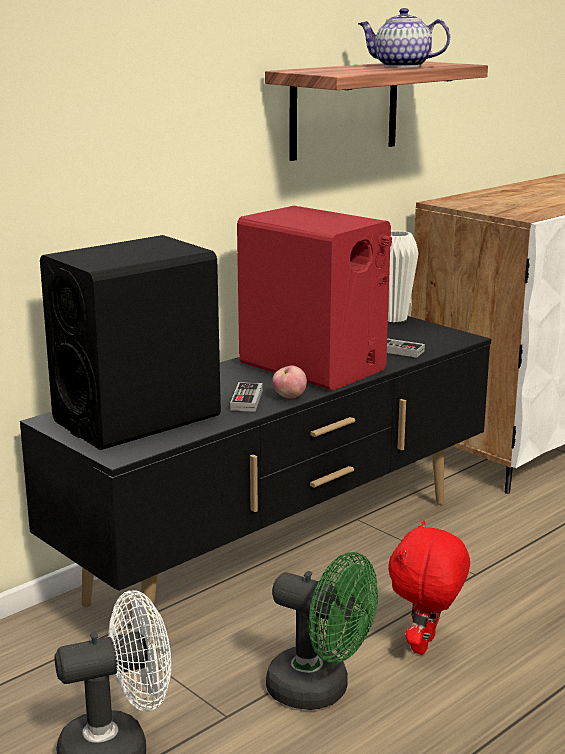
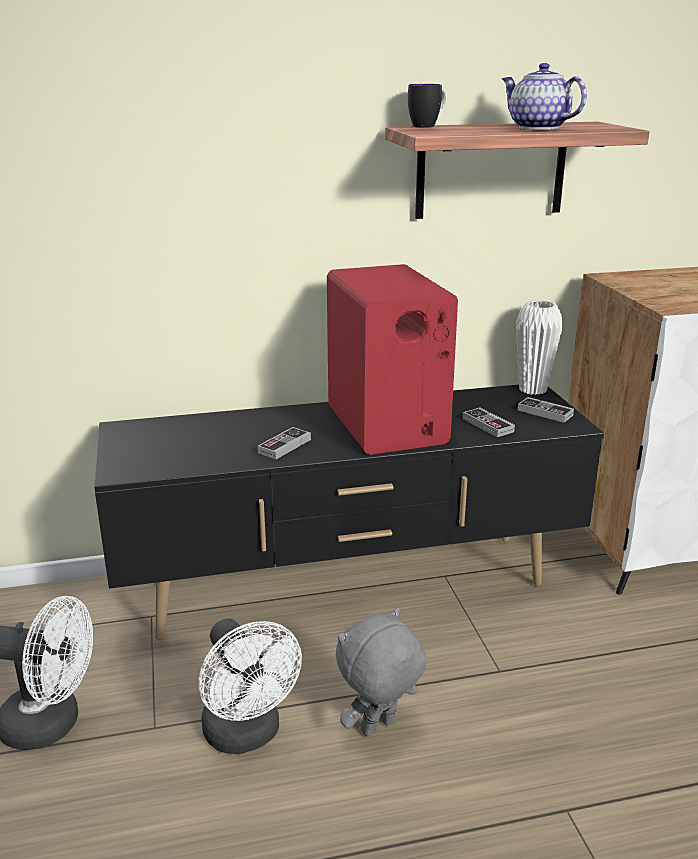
camera: 30 degrees right, 5 degrees up
(137, 419) = (178, 442): black speaker -> none
(289, 397) = (323, 452): apple -> none
(306, 69) = (428, 126): none -> mug
(320, 690) = (247, 735): green fan -> white fan
(425, 645) = (379, 728): red plush toy -> grey plush toy
(428, 333) = (545, 412): none -> game controller

